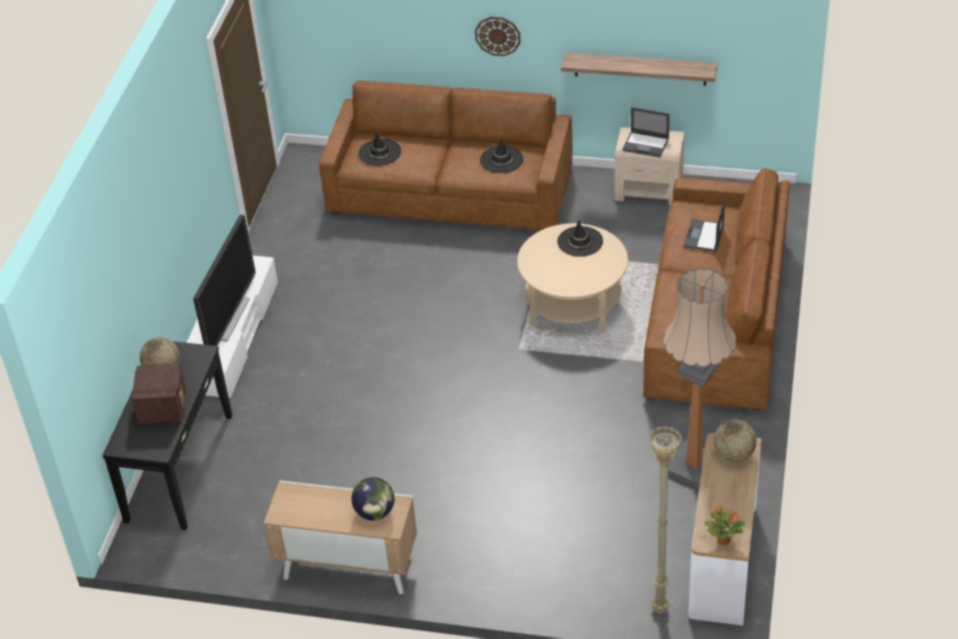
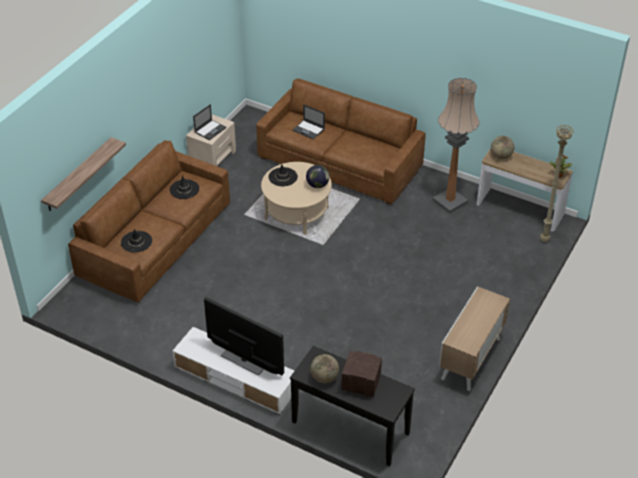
camera: 75 degrees left, 0 degrees up
(375, 513) = (485, 304): globe -> globe (317, 185)
(497, 35) = (129, 126): wall clock -> none
(640, 69) = (187, 90): shelf -> shelf (78, 175)

